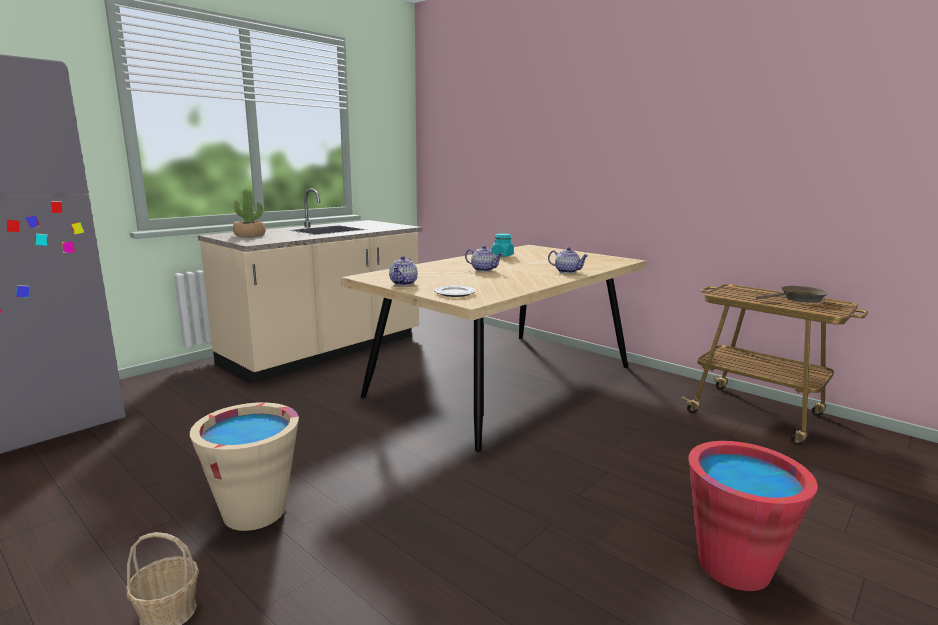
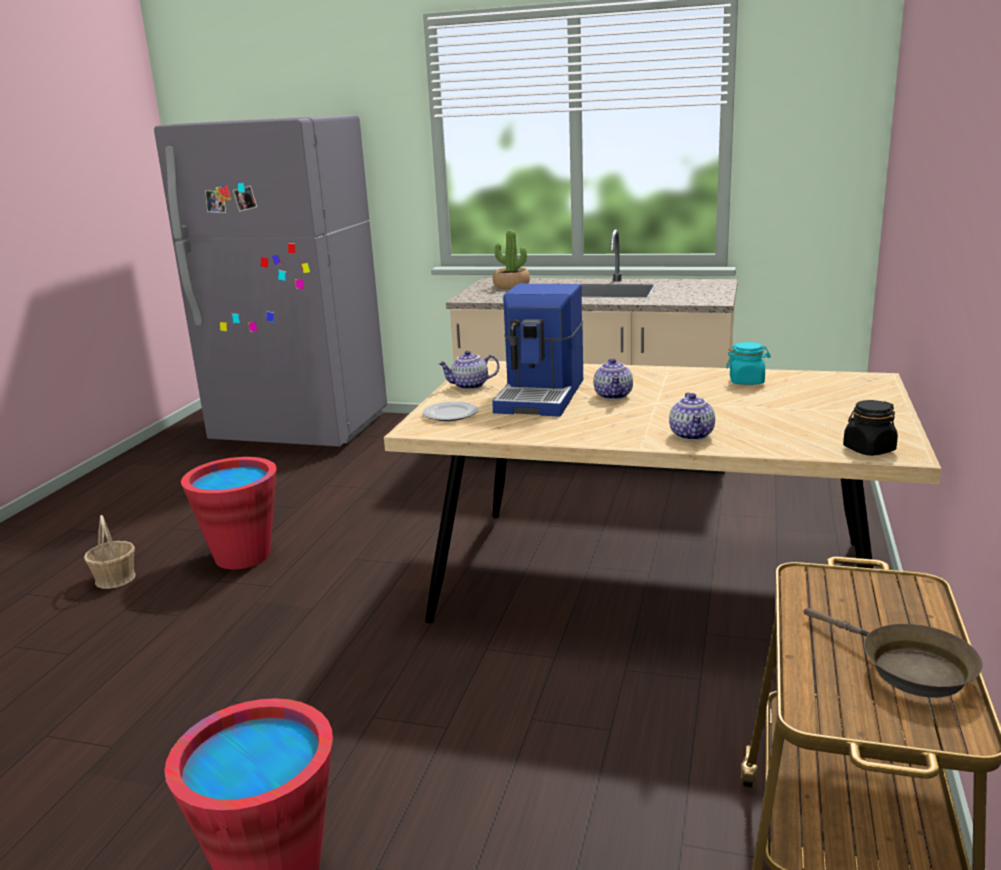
camera: 65 degrees right, 5 degrees up
(255, 511) = (243, 556): beige bucket -> red bucket
(456, 277) = (542, 395): none -> coffee machine
(617, 261) = (868, 449): none -> black jar

